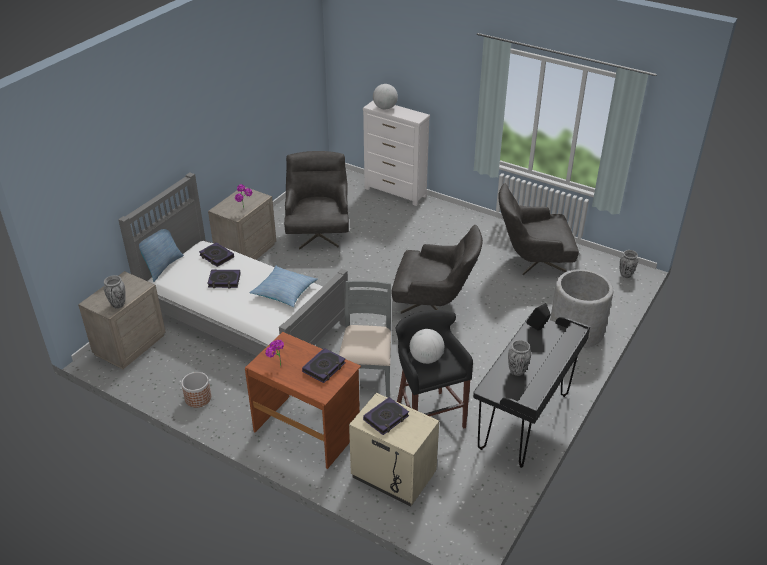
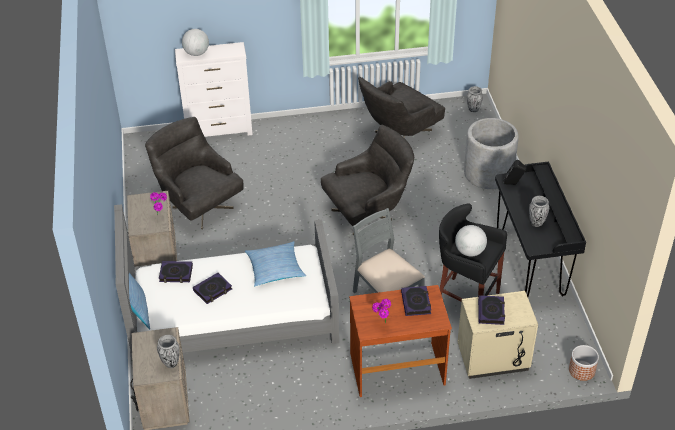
camera: 40 degrees left, 5 degrees up
(198, 398) = (283, 403): planter -> planter (581, 370)

